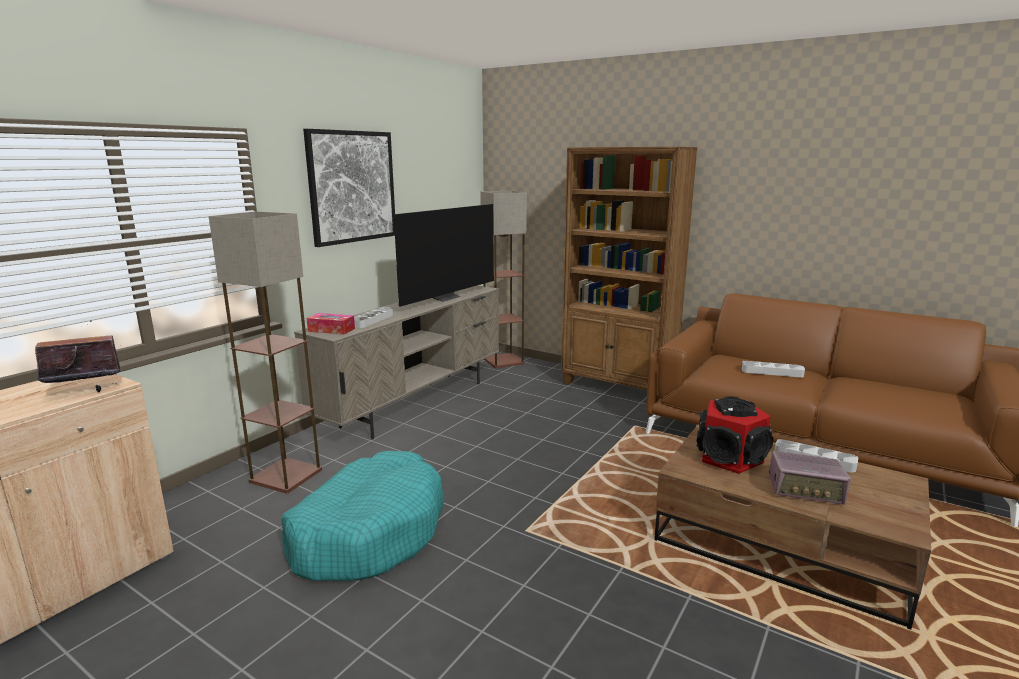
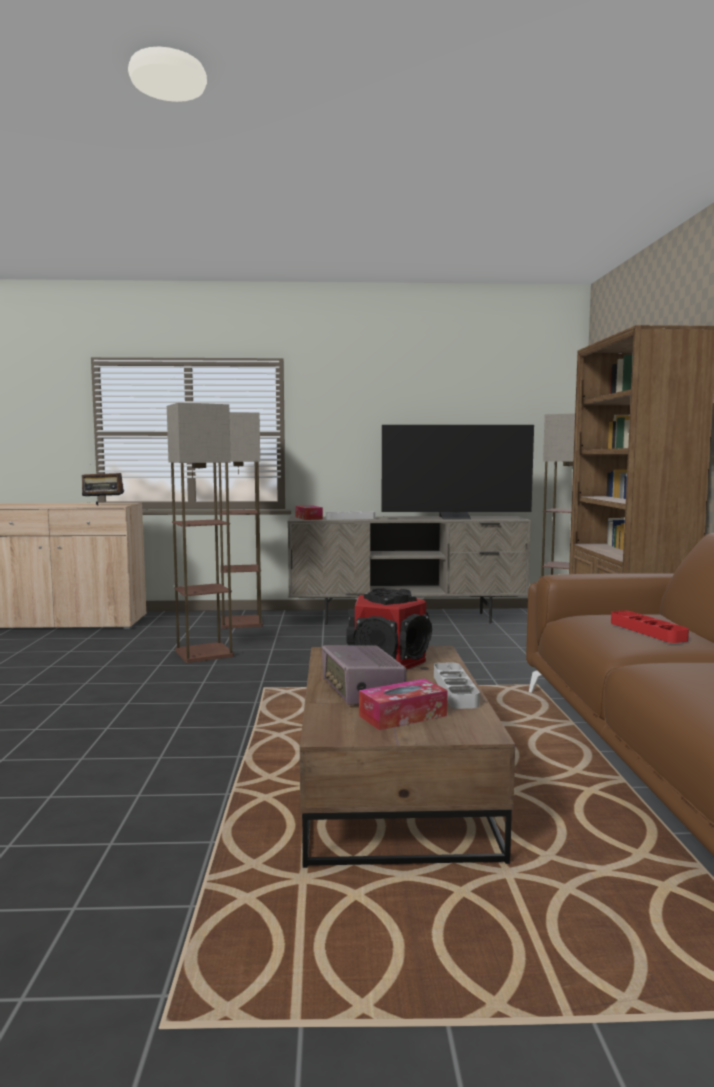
camera: 55 degrees right, 10 degrees down
(85, 392) = (103, 505): radio -> radio turned 150 degrees clockwise
(352, 187) = (383, 406): picture -> none
(368, 532) = (203, 654): turquoise dog bed -> floor lamp
(772, 372) = (647, 631): grey tray -> red tray
(868, 493) = (403, 716): none -> tissue box

